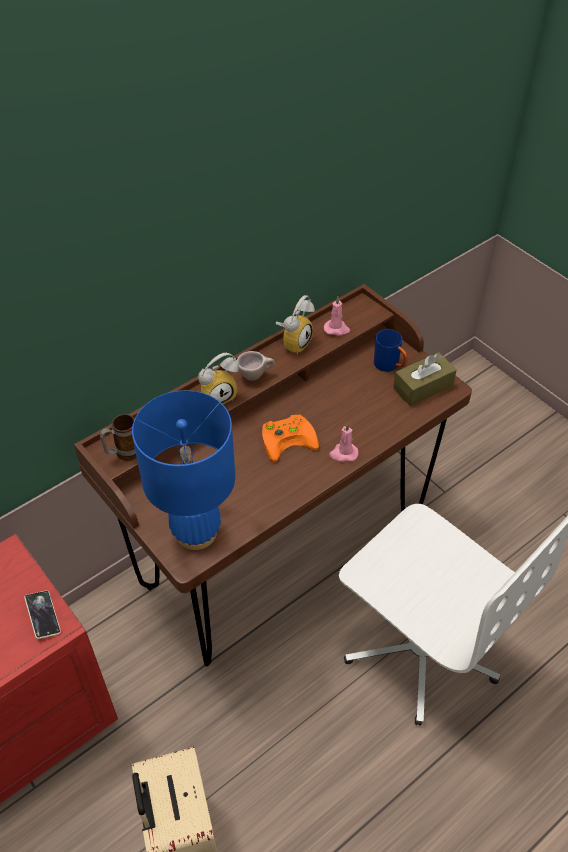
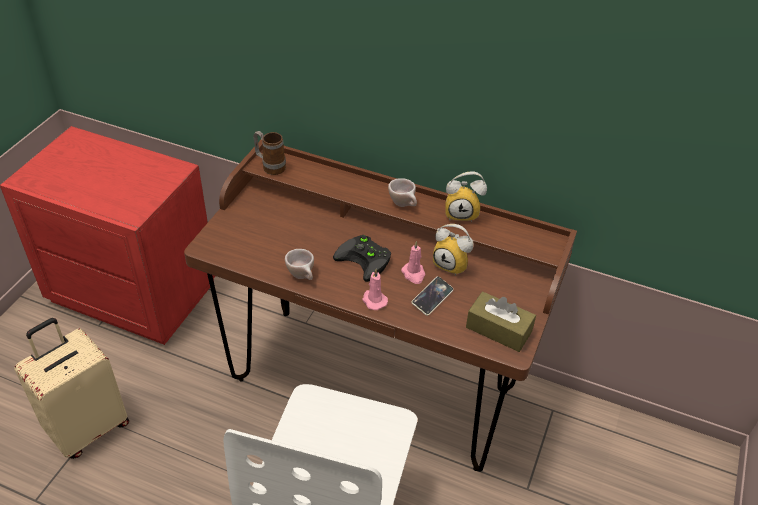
camera: 60 degrees right, 5 degrees down
(43, 616) = (137, 206): phone -> phone (432, 298)
(196, 532) = (234, 242): blue table lamp -> none
(218, 395) = (365, 192): alarm clock -> alarm clock (453, 264)
(281, 494) = (303, 276): none -> beige cup
(289, 438) = (366, 260): orange game controller -> black game controller
(337, 329) = (502, 234): pink candle -> pink candle (414, 274)
(390, 366) = (506, 297): blue mug -> none

